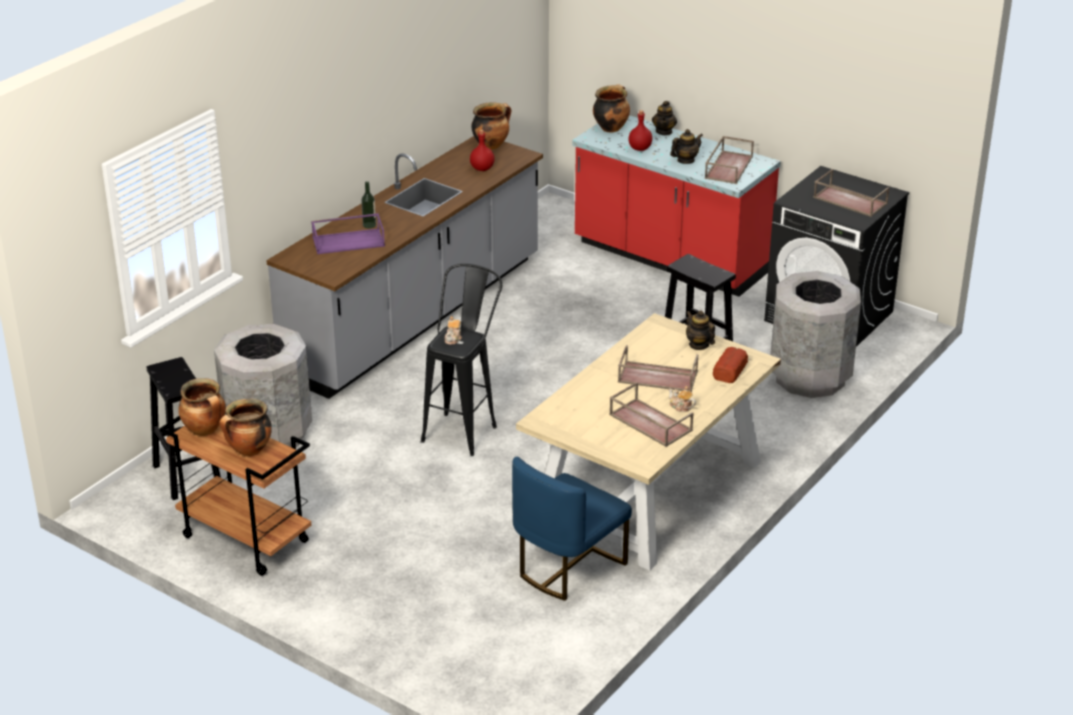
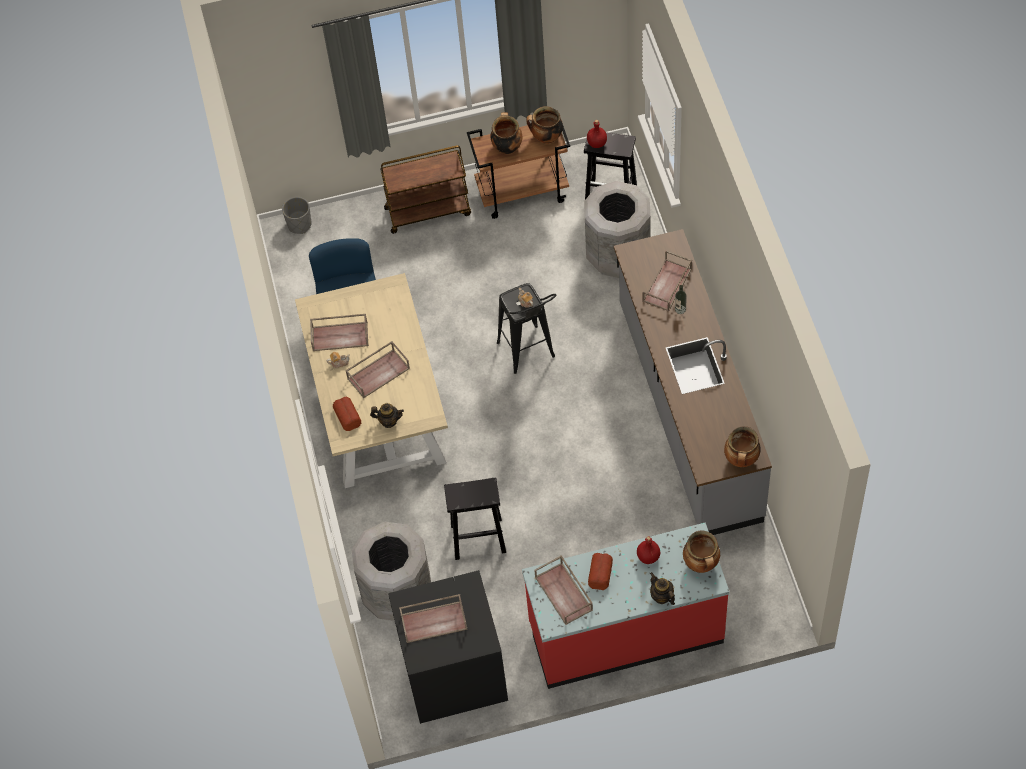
camera: 135 degrees right, 25 degrees up
(347, 597) = (428, 211): none -> brown cart
(349, 241) = (667, 285): purple tray -> brown tray
(482, 168) = (707, 428): red bottle -> red bottle (597, 143)
(485, 695) = (299, 224): none -> grey planter
(685, 160) = (600, 572): teapot -> bread

